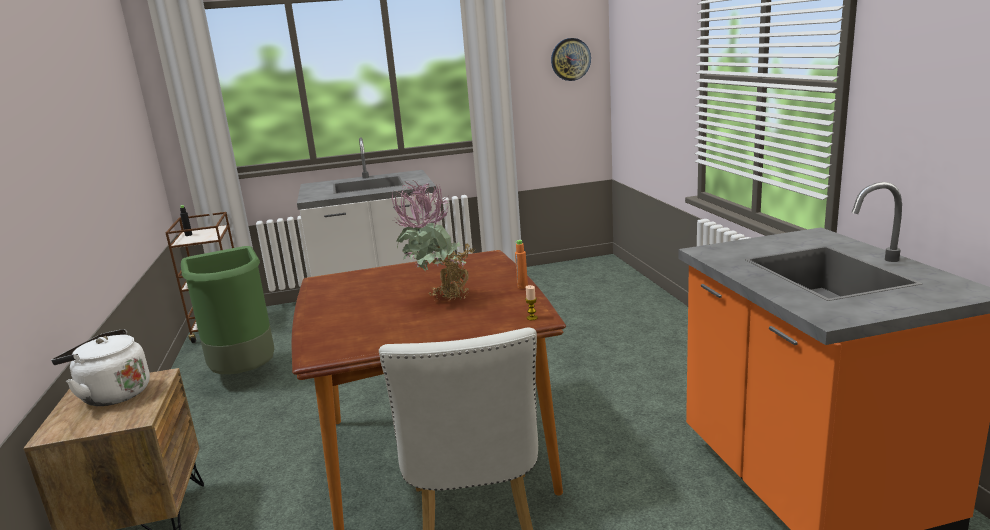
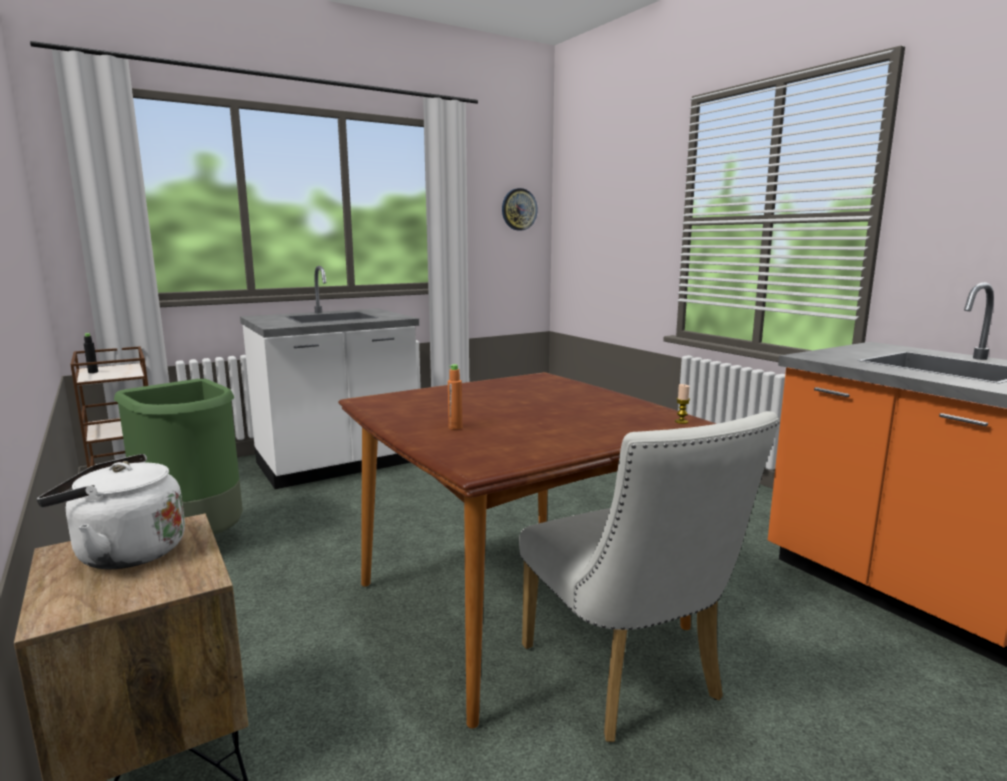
camera: 20 degrees left, 5 degrees down
(439, 300) = (549, 412): potted plant -> none
(522, 286) = (624, 398): orange bottle -> orange bottle (455, 427)

